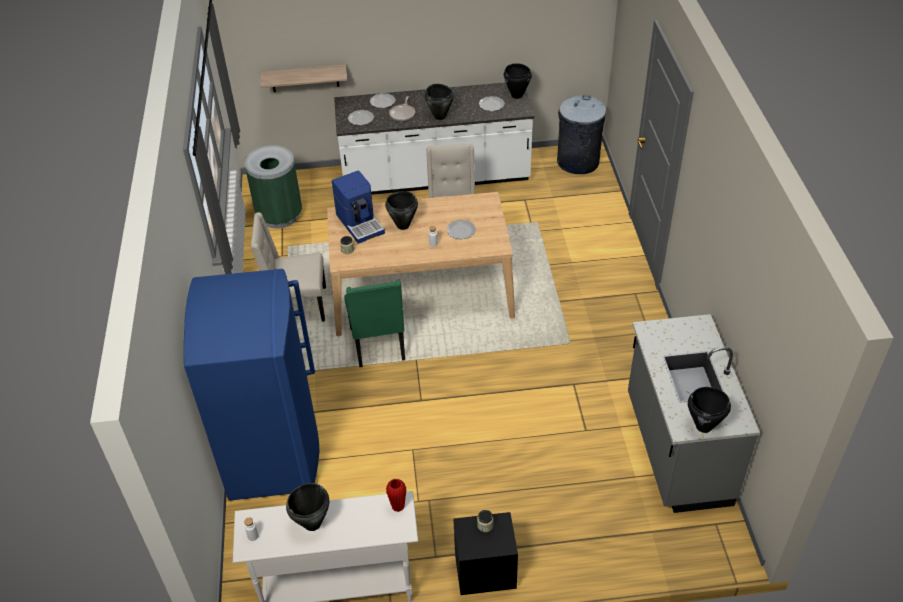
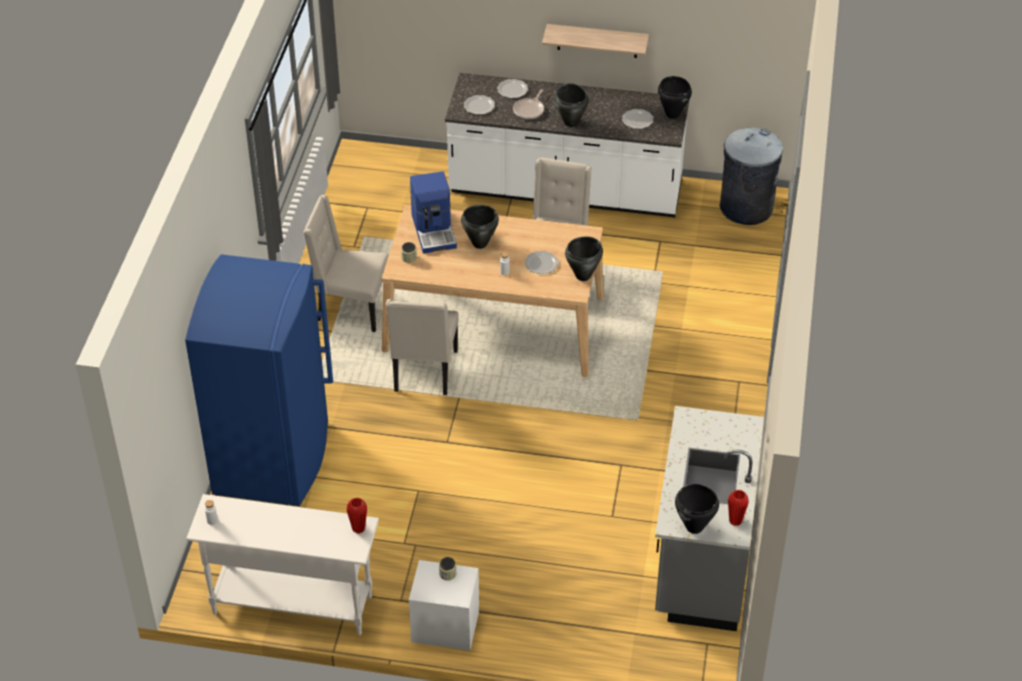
camera: 15 degrees right, 0 degrees up
(280, 216) = (367, 198): green trash can -> none
(305, 78) = (428, 44): shelf -> shelf (597, 41)
(313, 524) = (272, 524): black cooking pot -> black cooking pot (583, 276)
(379, 345) = (424, 372): green chair -> beige chair
(485, 570) = (445, 625): black nightstand -> white nightstand
(735, 411) = (735, 521): none -> red vase

